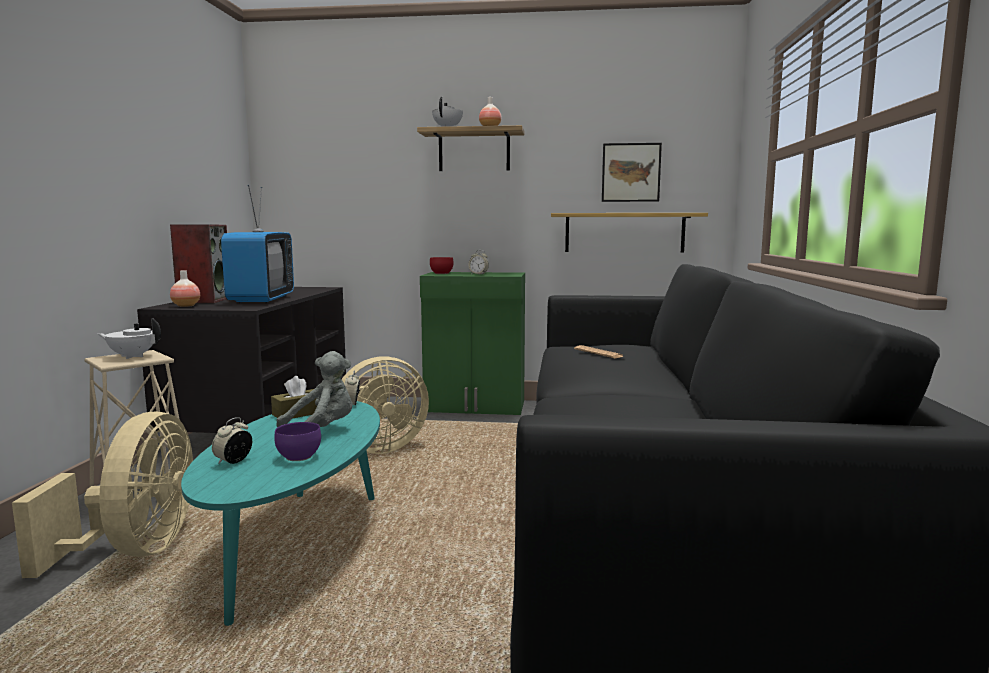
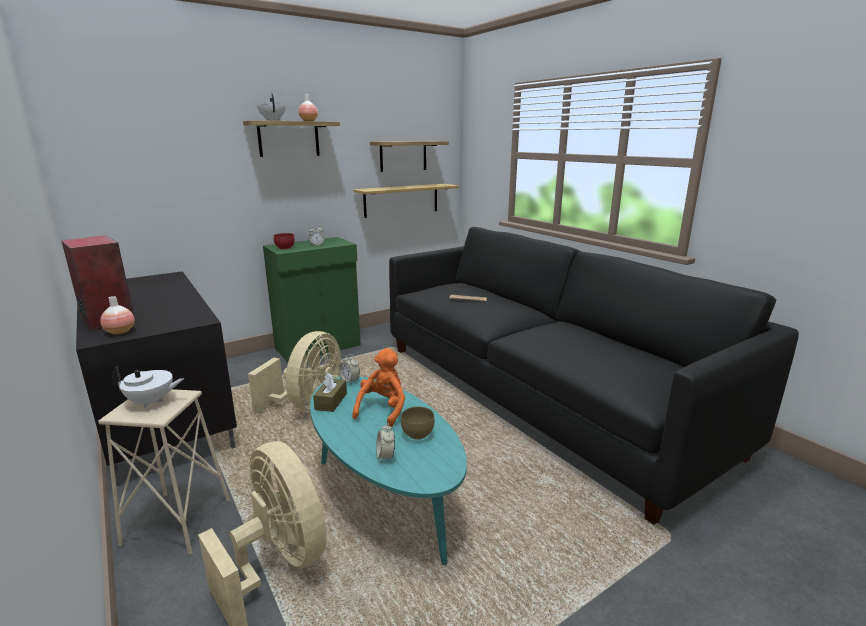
camera: 40 degrees left, 10 degrees up
(132, 356) = (151, 402): white teapot -> white teapot turned 150 degrees counterclockwise
(261, 300) = (169, 305): television -> none
(300, 456) = (417, 433): purple bowl -> brown bowl
(321, 431) = (383, 409): grey plush toy -> orange plush toy
(631, 172) = (403, 156): picture -> shelf

